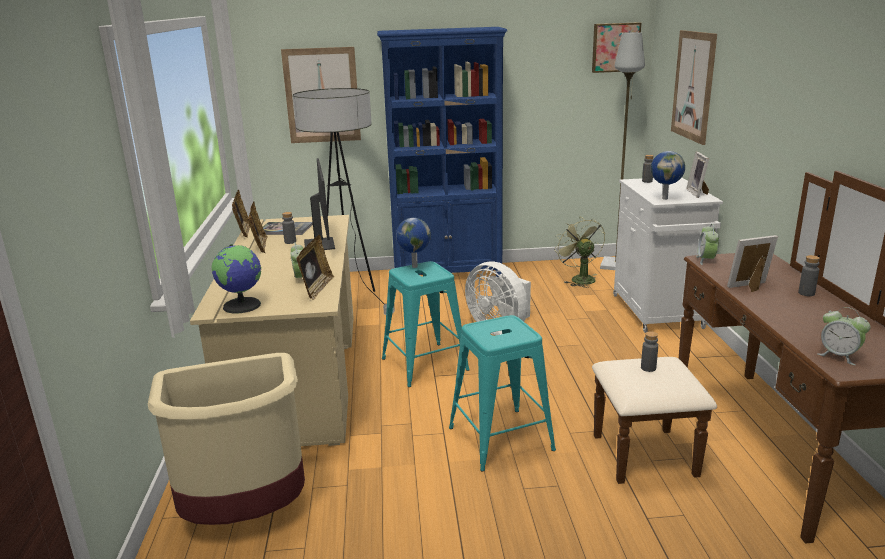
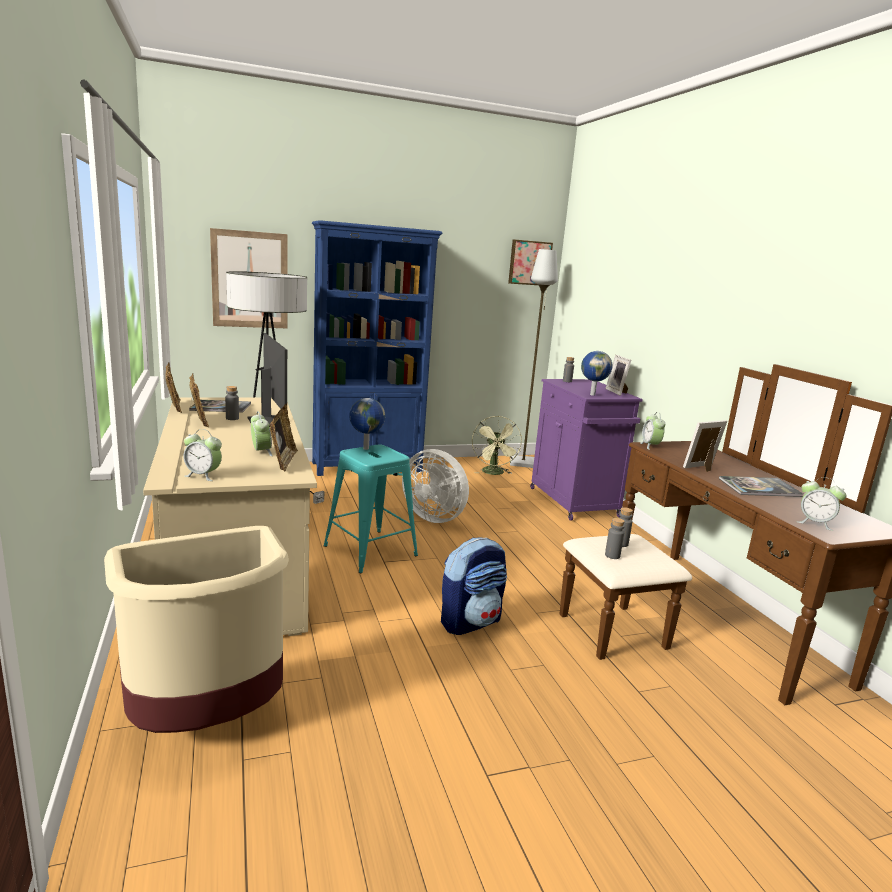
camera: 15 degrees left, 5 degrees down
(242, 305) = (203, 476): globe -> alarm clock
(500, 439) = (471, 621): turquoise stool -> backpack
(579, 278) = (494, 473): green fan -> green fan turned 150 degrees counterclockwise
(657, 312) = (574, 503): white cabinet -> purple cabinet
(693, 86) = (607, 298): picture -> none
(803, 311) = (759, 488): none -> book
(806, 293) = (751, 473): grey bottle -> grey bottle (612, 555)

